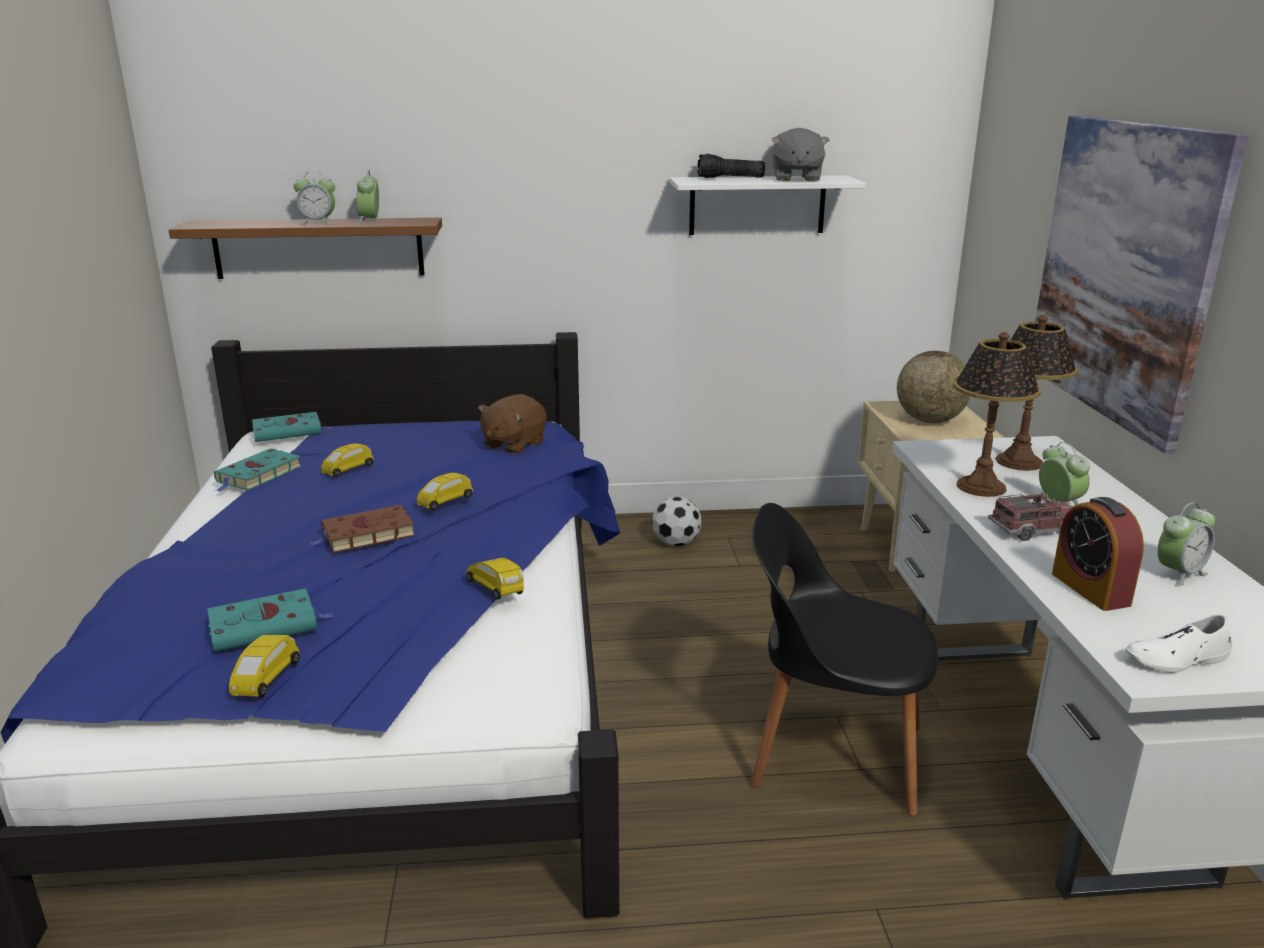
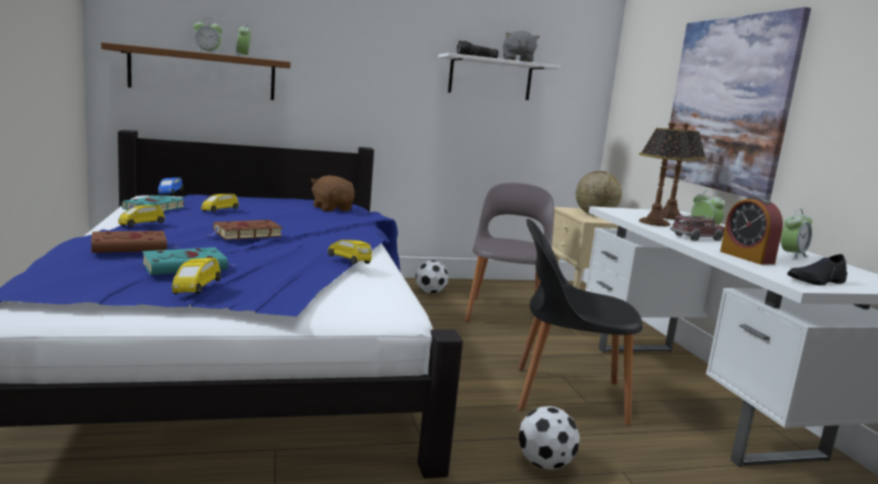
camera: 10 degrees left, 10 degrees down
(206, 583) = (132, 247): none -> brown book
(289, 431) = (170, 194): turquoise book -> blue toy car
(444, 503) = (297, 225): yellow toy car -> yellow toy car (141, 225)
(513, 444) = (332, 208): brown plush toy -> brown plush toy turned 120 degrees clockwise
(764, 892) = (545, 464): none -> football
(781, 583) = (504, 313): none -> grey chair
(1176, 659) = (816, 281): white shoe -> black shoe

